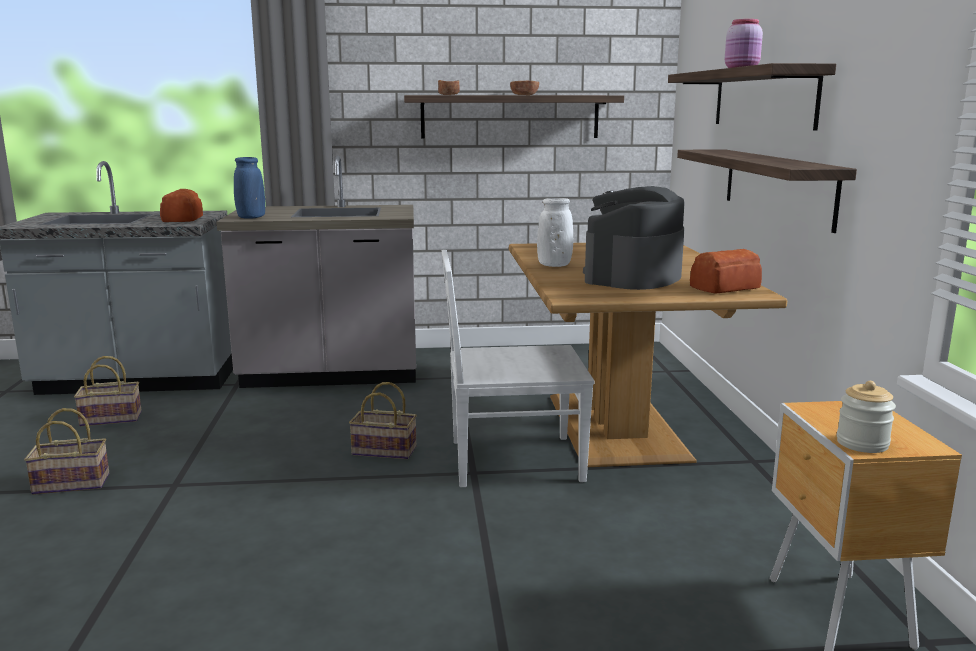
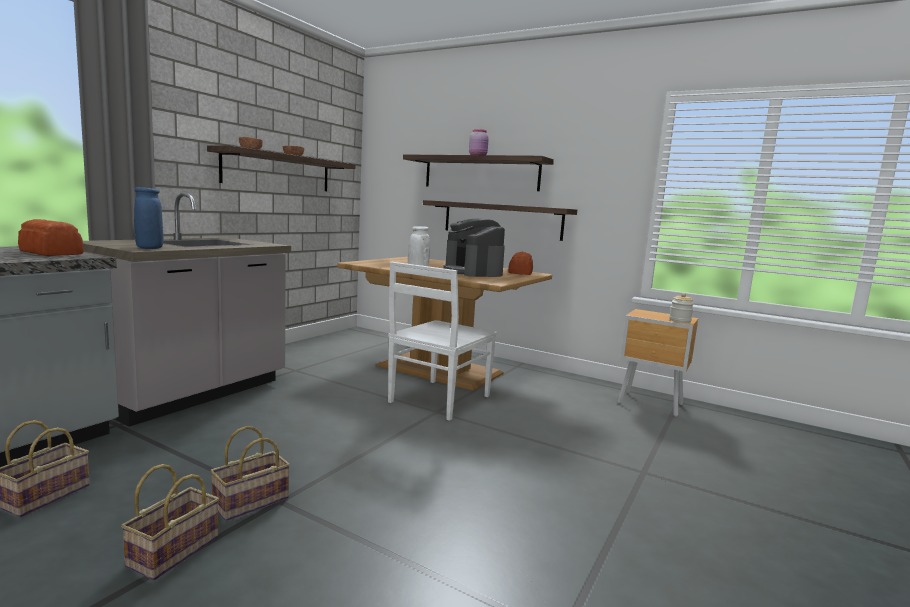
camera: 55 degrees left, 5 degrees down
(382, 451) = (364, 421): basket -> basket (250, 503)

